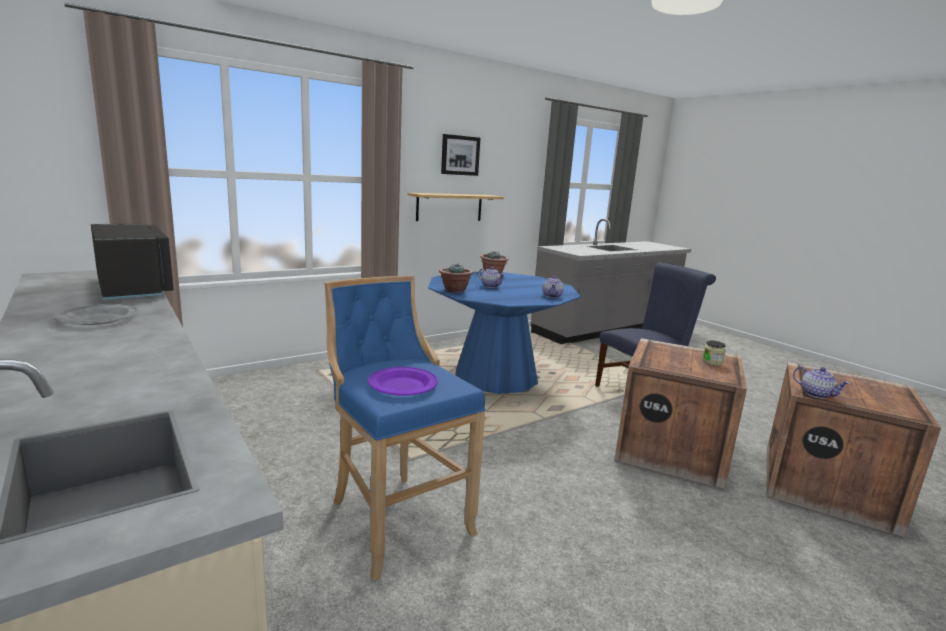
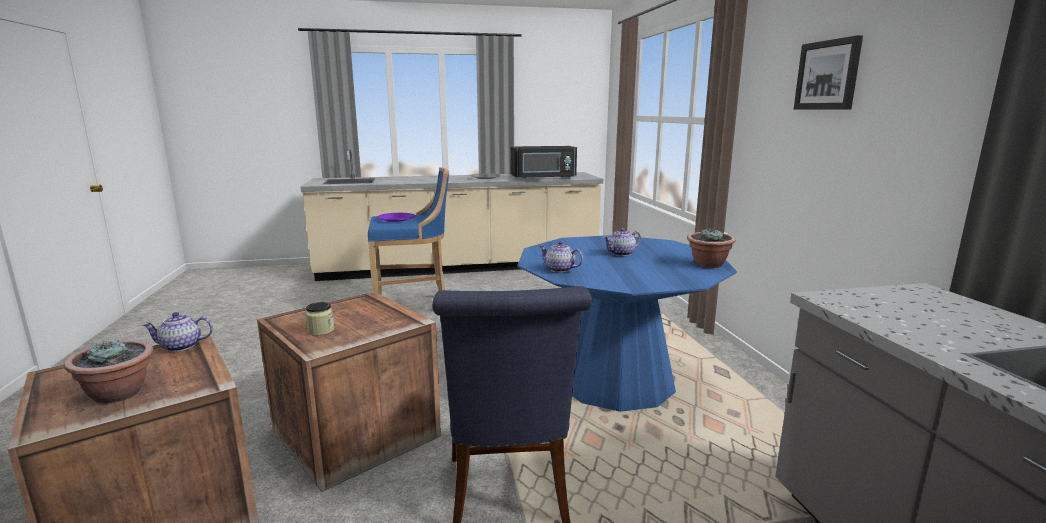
camera: 115 degrees right, 0 degrees up
(449, 207) = (804, 164): shelf -> none
(454, 291) = (594, 240): potted plant -> potted plant (119, 394)

